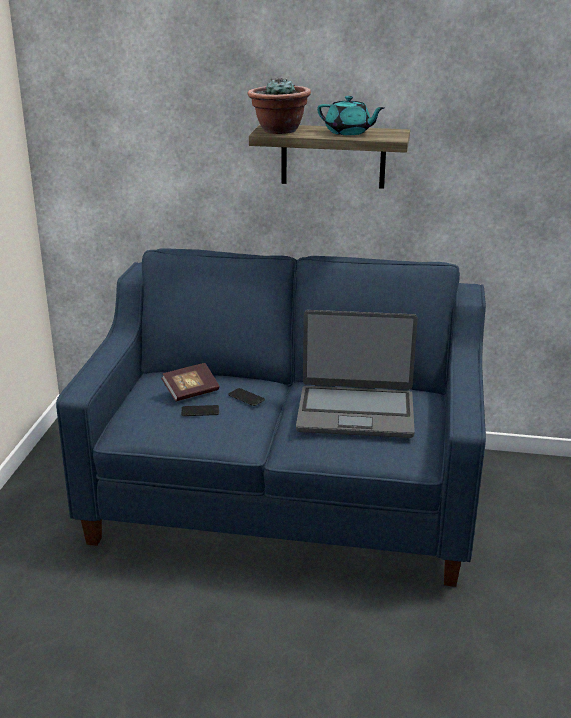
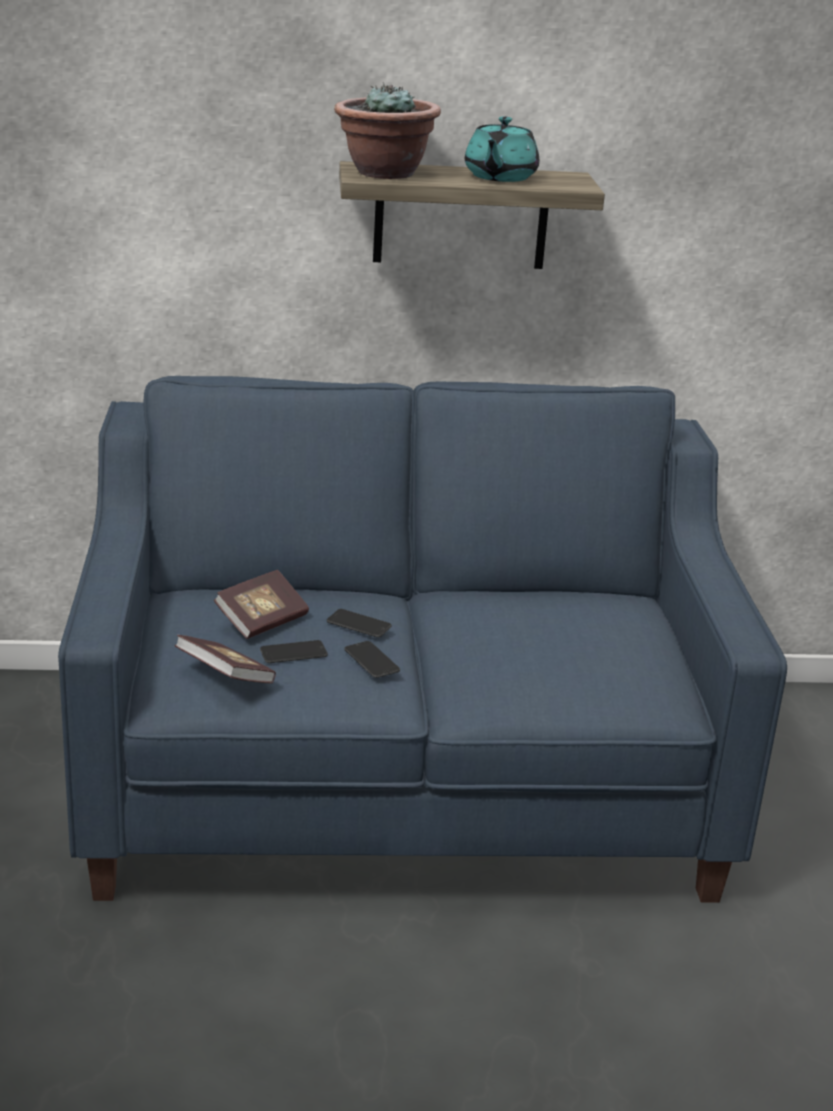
camera: 15 degrees left, 0 degrees up
(154, 422) = (225, 677): none -> book
(243, 419) = (371, 660): none -> phone
(348, 132) = (499, 177): turquoise teapot -> turquoise teapot turned 90 degrees clockwise
(355, 412) = (547, 636): laptop -> none

